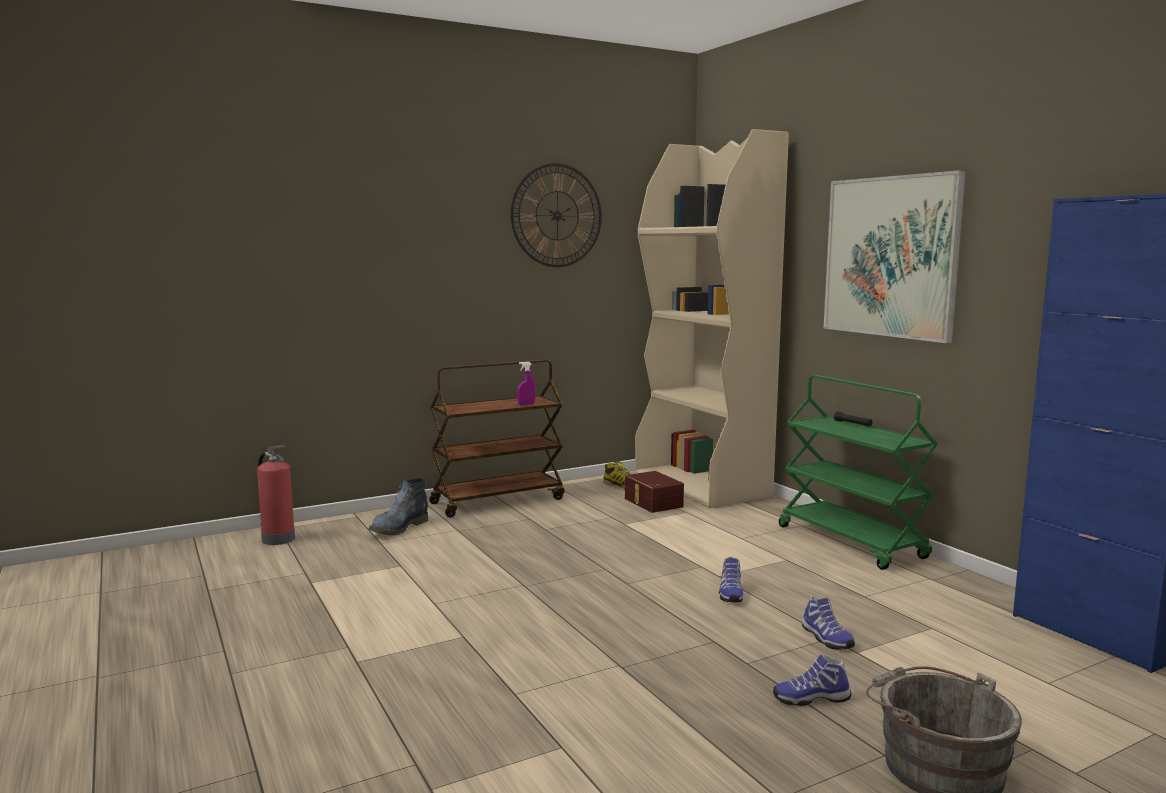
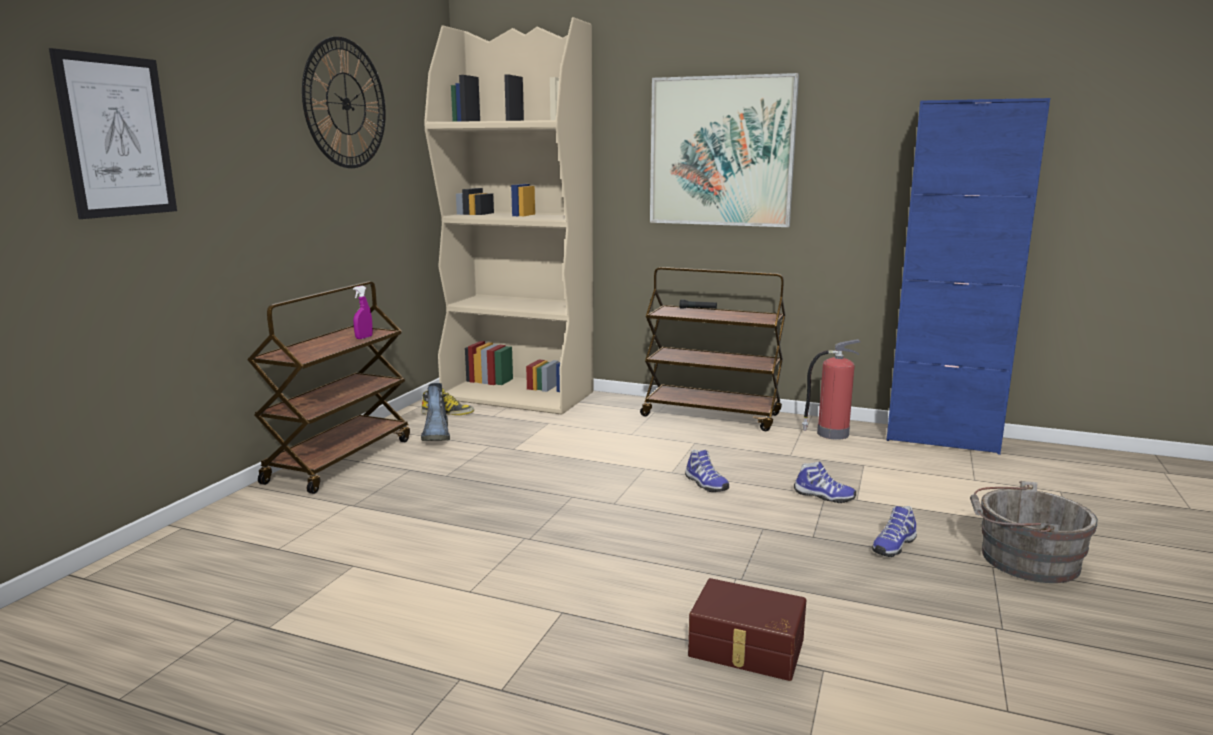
camera: 40 degrees left, 5 degrees up
(277, 539) = (107, 592): fire extinguisher -> fire extinguisher (831, 434)
(347, 244) = (117, 136): none -> picture
(398, 528) = (270, 525): boot -> boot (437, 435)
(652, 503) = (503, 422): brown storage box -> brown storage box (746, 649)
(852, 542) = (712, 415): green cart -> brown cart

